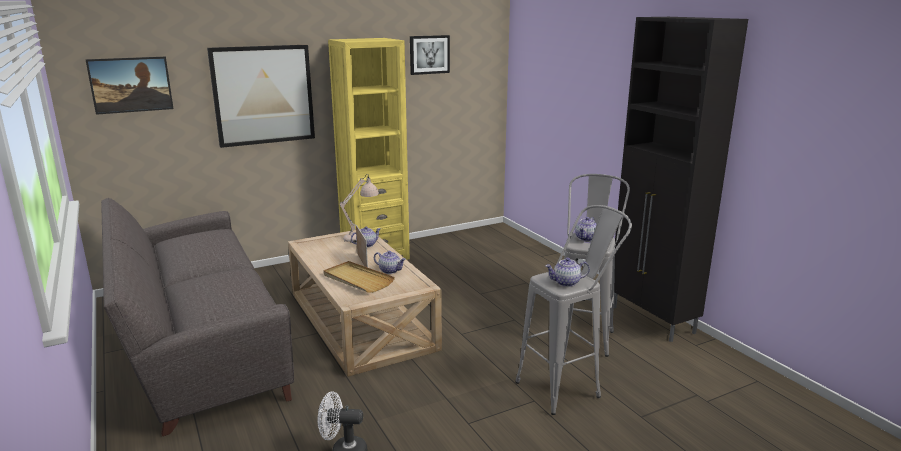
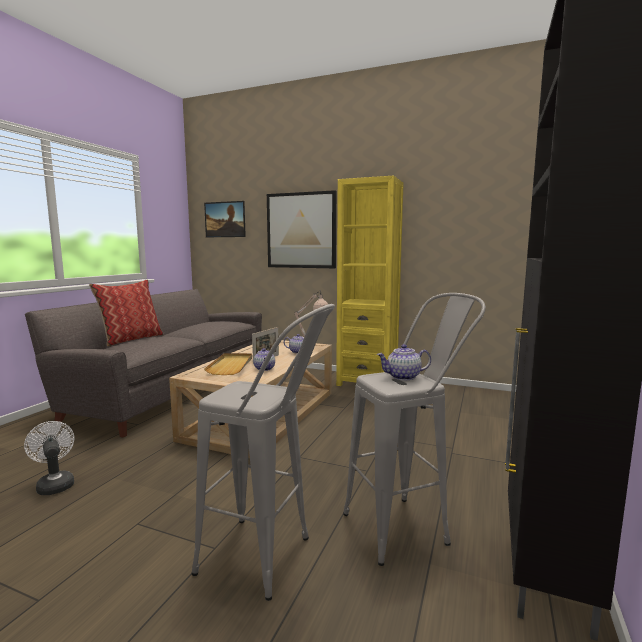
camera: 50 degrees right, 10 degrees down
(185, 294) = (131, 339): none -> pillow
(429, 54) = (452, 198): picture -> none
(566, 283) = (240, 396): teapot -> none

